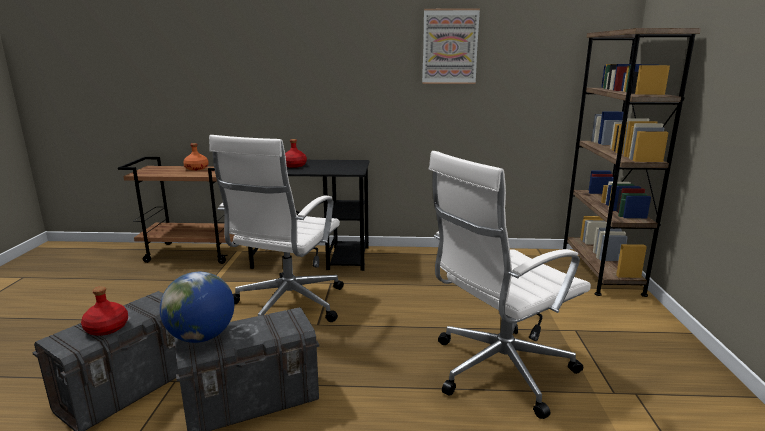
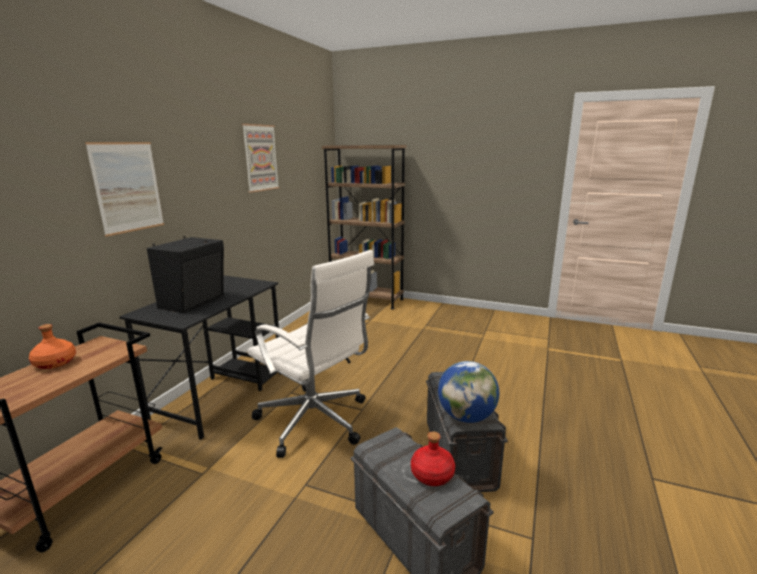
camera: 70 degrees left, 0 degrees up
(280, 64) = (128, 187): none -> picture
(295, 165) = (195, 301): red bottle -> black speaker
(498, 370) = (455, 355): white office chair -> none

